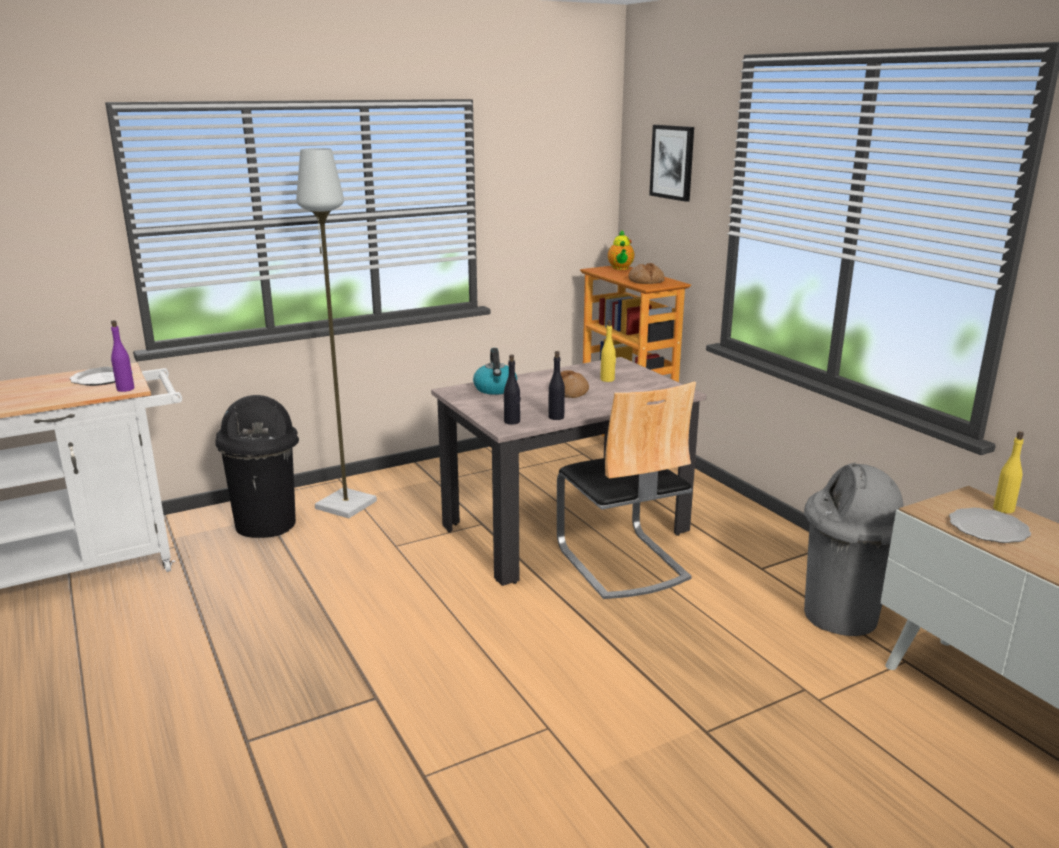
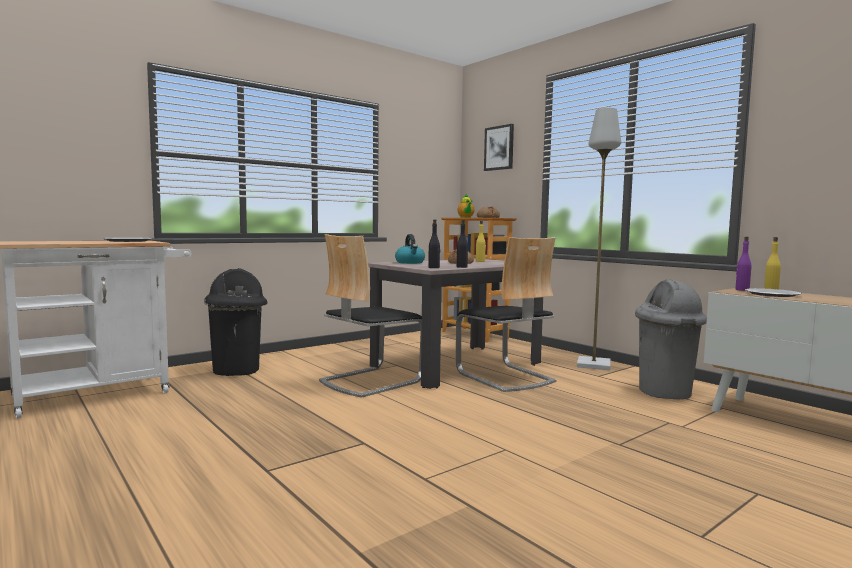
camera: 10 degrees left, 15 degrees down
(125, 389) = (150, 242): purple bottle -> purple bottle (742, 290)
(346, 505) = (294, 361): grey floor lamp -> grey floor lamp (594, 365)
(432, 560) = (370, 381): none -> chair

